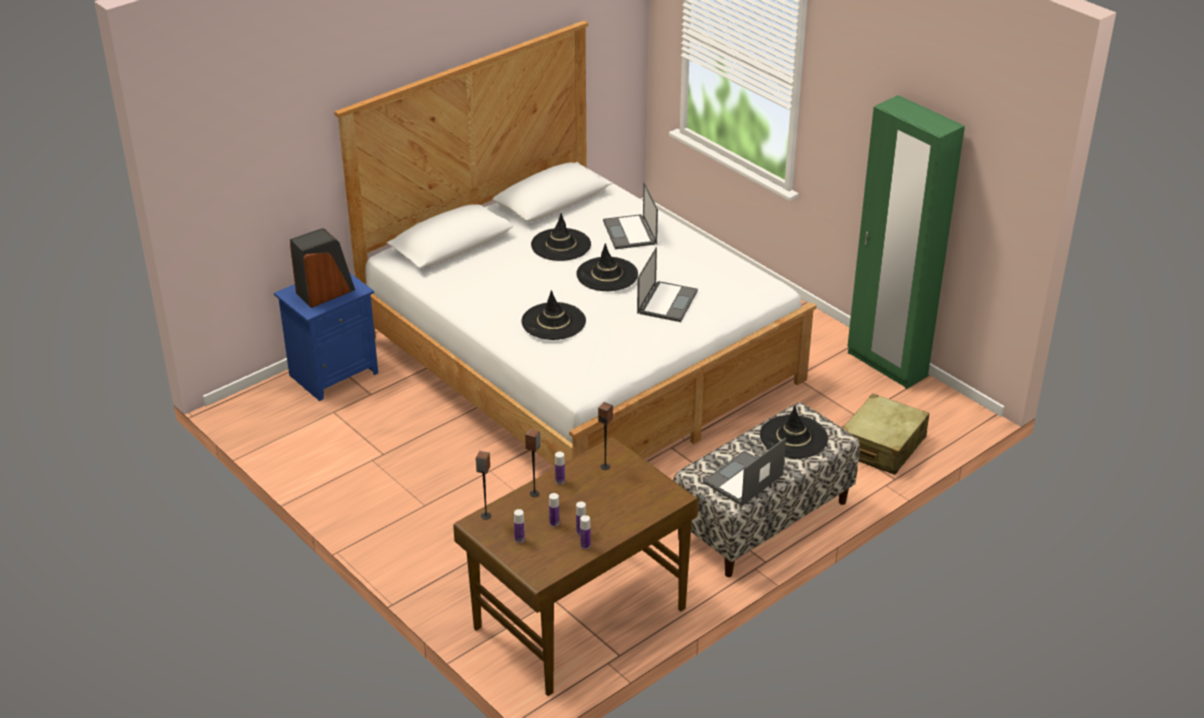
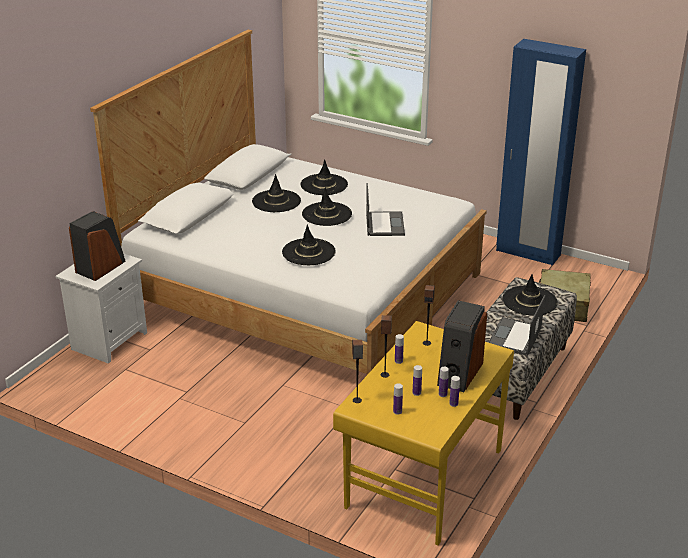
camera: 20 degrees left, 5 degrees down
(334, 373) = (109, 340): blue nightstand -> white nightstand
(578, 618) = (423, 478): brown desk -> yellow desk
(616, 511) = (459, 373): none -> speaker
(630, 233) = (324, 185): laptop -> black hat
(886, 365) = (528, 253): green wardrobe -> blue wardrobe

